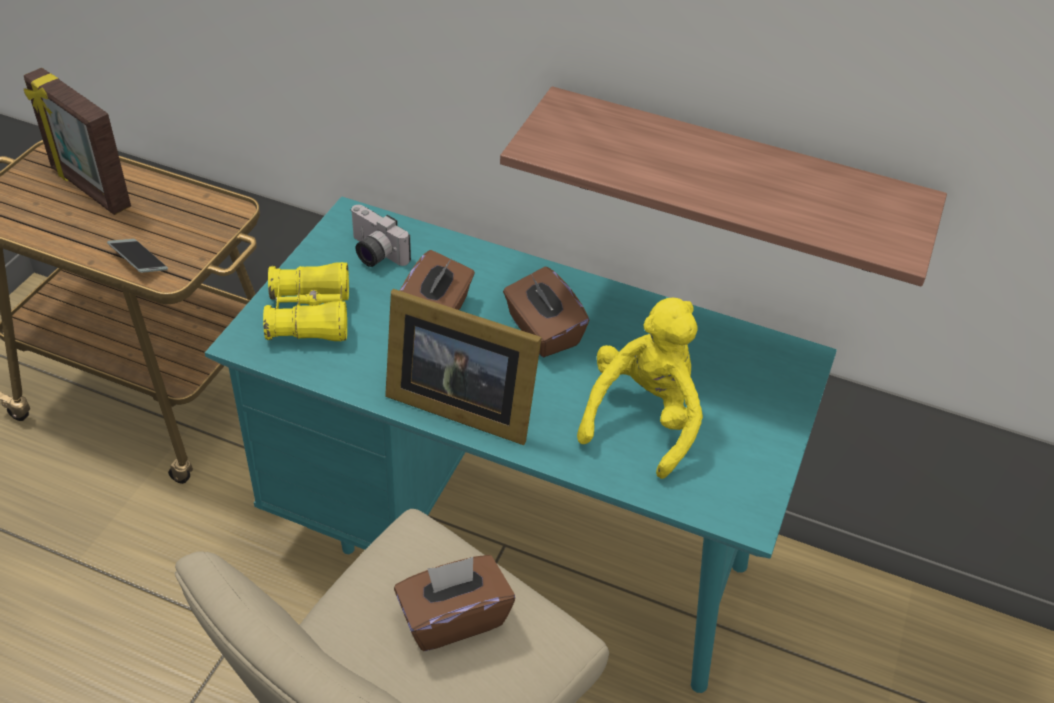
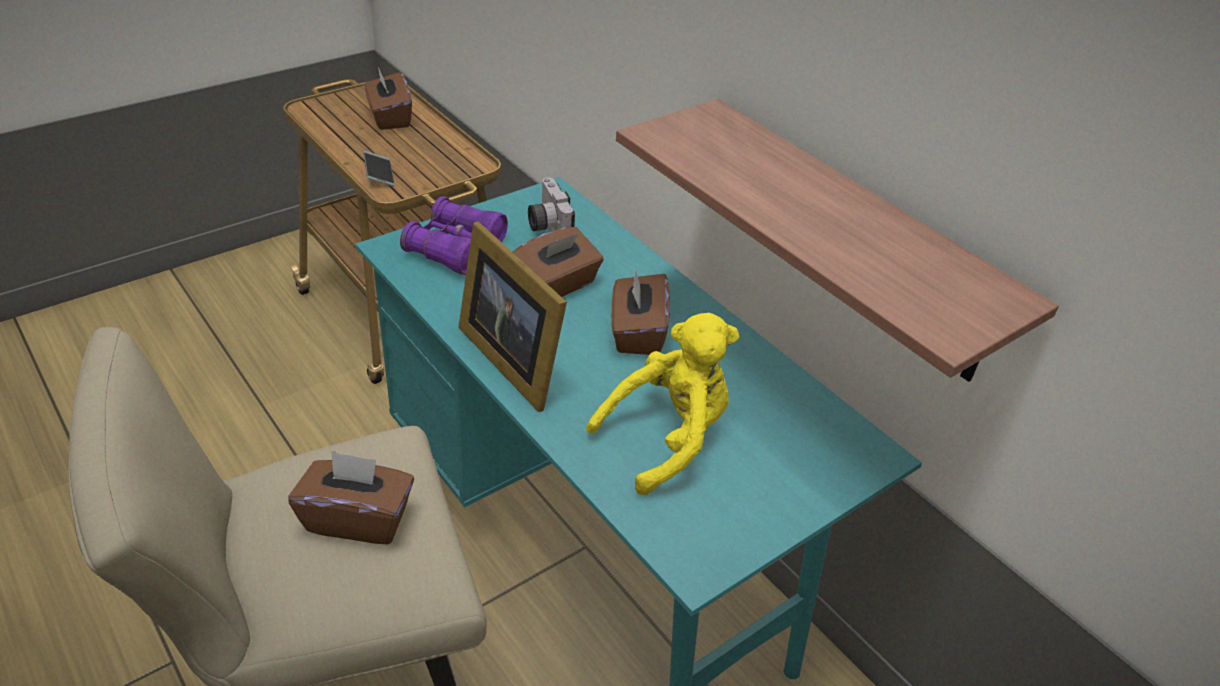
camera: 30 degrees right, 5 degrees down
(89, 189) = (389, 117): picture frame -> brown tissue box
(310, 316) = (455, 248): yellow binoculars -> purple binoculars

